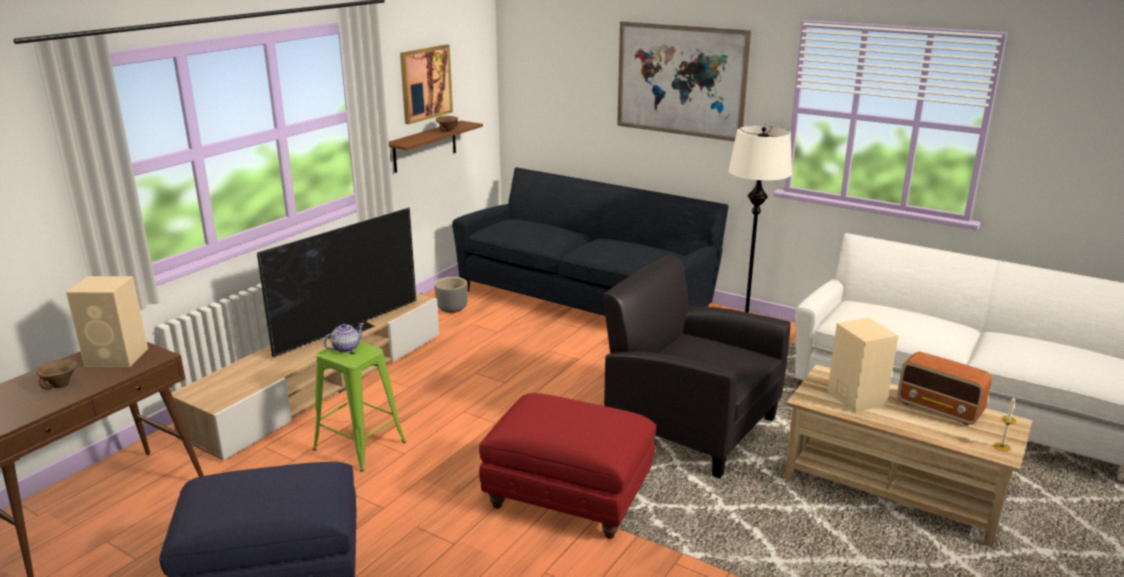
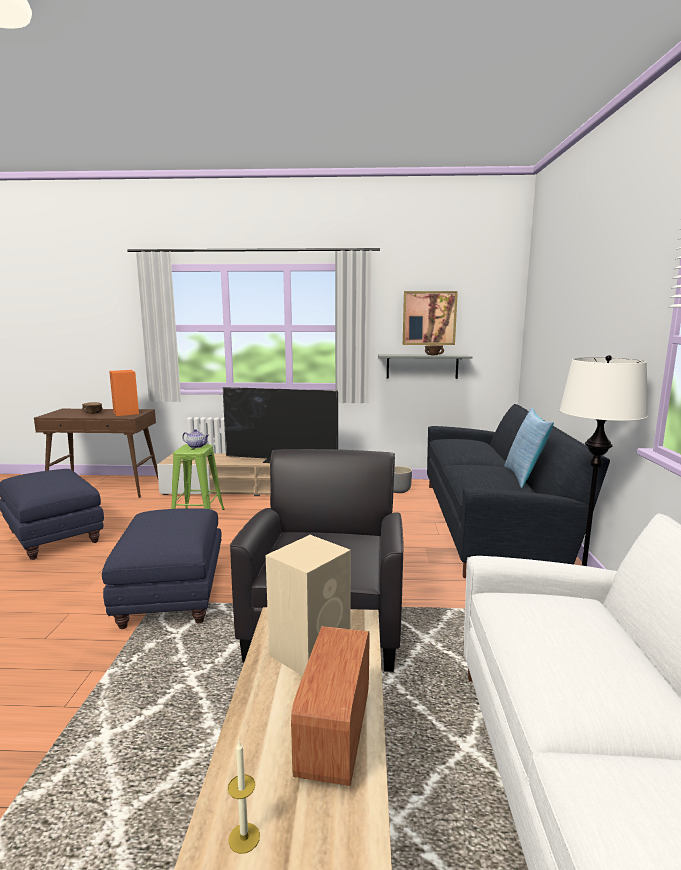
camera: 60 degrees right, 10 degrees down
(118, 357) = (126, 413): beige speaker -> orange speaker
(425, 146) = (422, 366): brown shelf -> grey shelf
(570, 498) = (171, 597): red ottoman -> blue ottoman
(641, 241) = (524, 477): none -> pillow
(680, 80) = (599, 314): picture -> none

